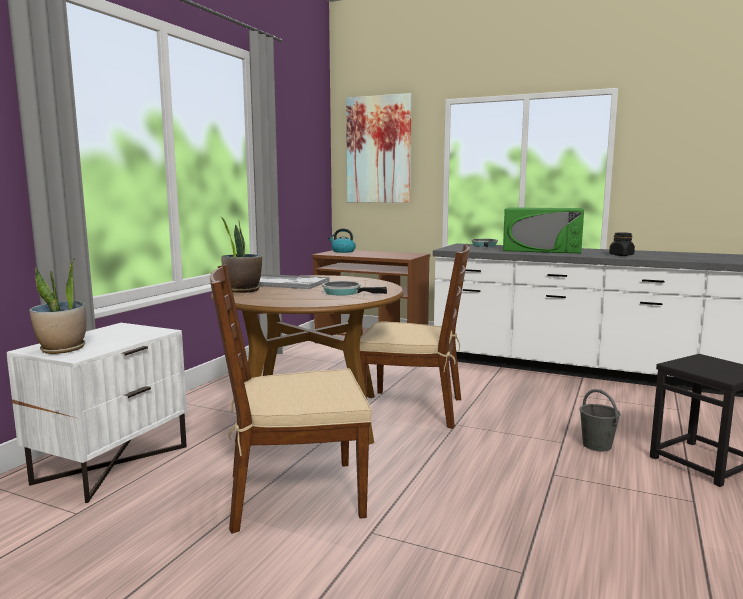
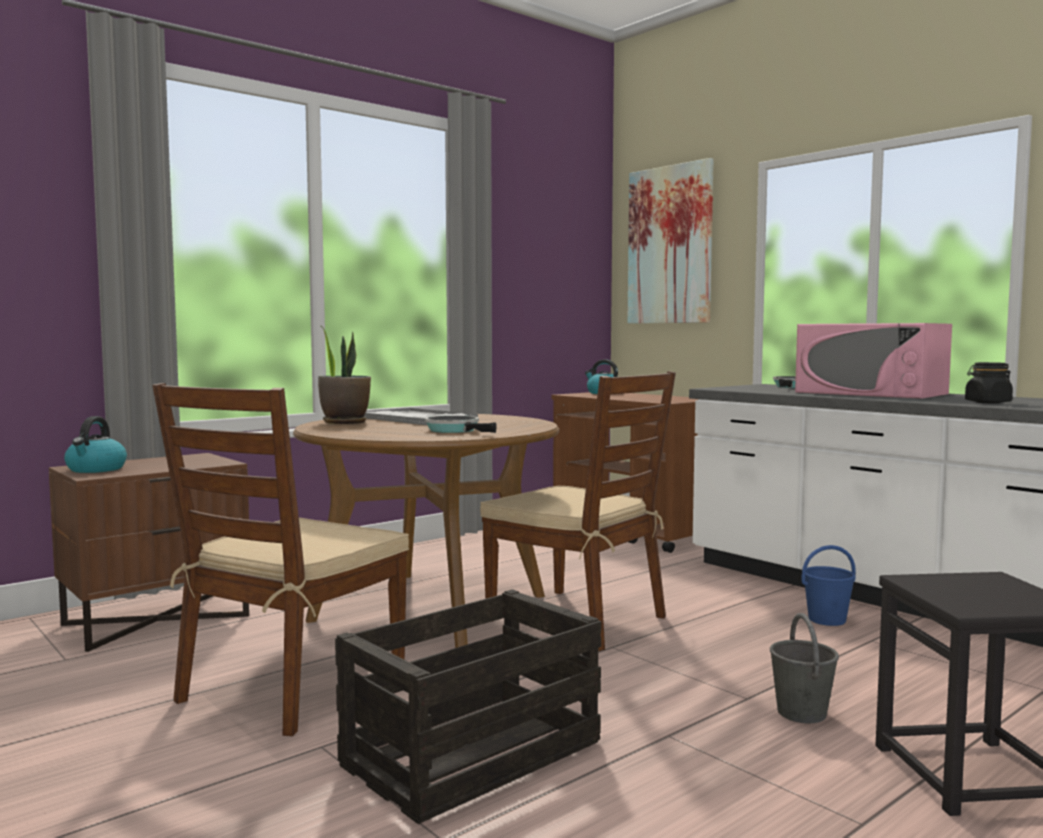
camera: 25 degrees right, 5 degrees down
(62, 349) = (96, 469): potted plant -> kettle
(112, 464) = (156, 619): white nightstand -> brown nightstand
(293, 494) = (292, 686): brown chair -> brown chair turned 75 degrees counterclockwise
(467, 513) = (471, 754): none -> crate
(542, 249) = (871, 393): green microwave -> pink microwave
(543, 386) = (827, 619): none -> blue bucket

